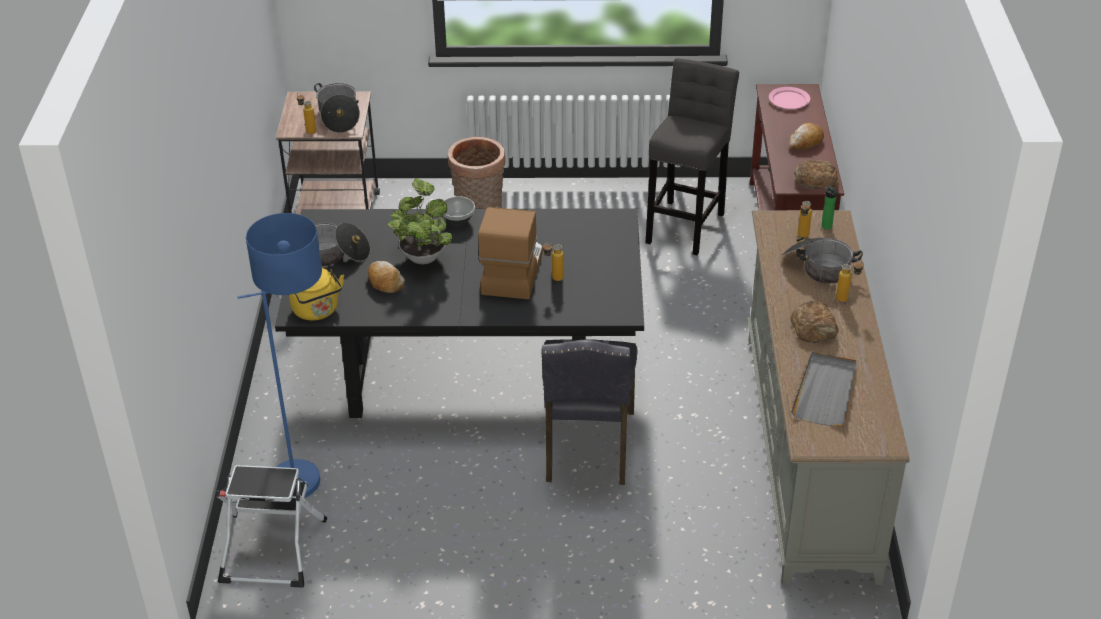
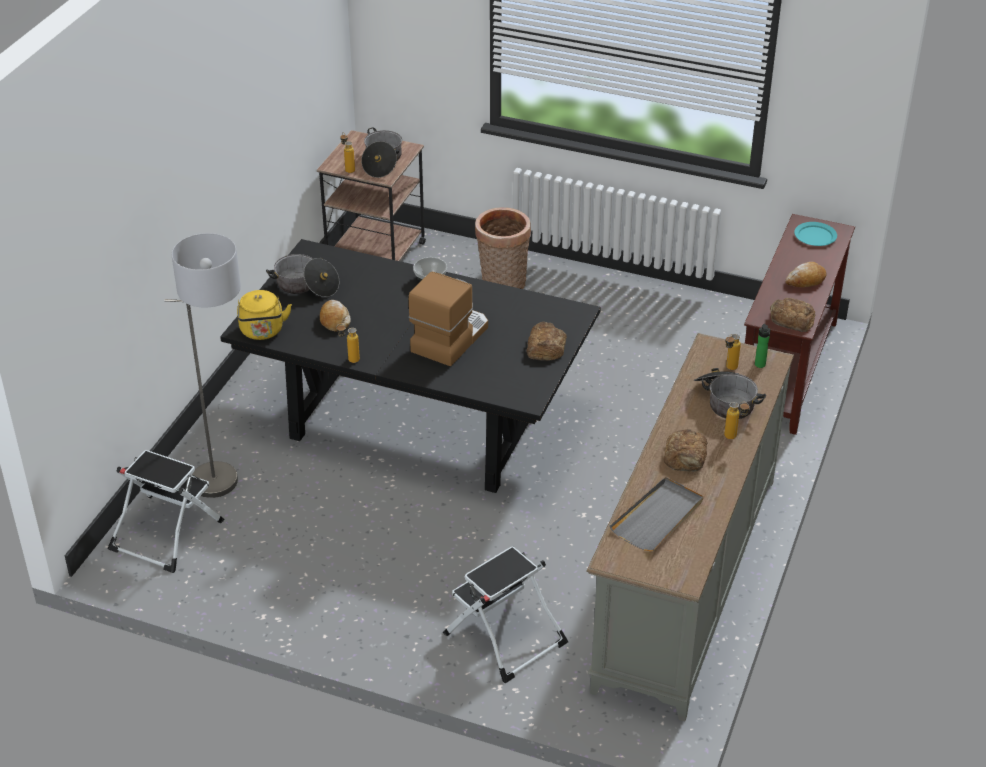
camera: 20 degrees right, 0 degrees up
(310, 479) = (228, 482): blue floor lamp -> grey floor lamp
(423, 255) = (381, 304): potted plant -> none
(553, 279) = (483, 353): bottle -> bottle (349, 360)
(587, 448) = (482, 520): grey chair -> none
(609, 258) = (545, 346): none -> bread
(671, 551) = (505, 634): none -> step ladder
(686, 225) = (693, 338): grey stool -> none
(788, 100) = (815, 236): pink plate -> turquoise plate

